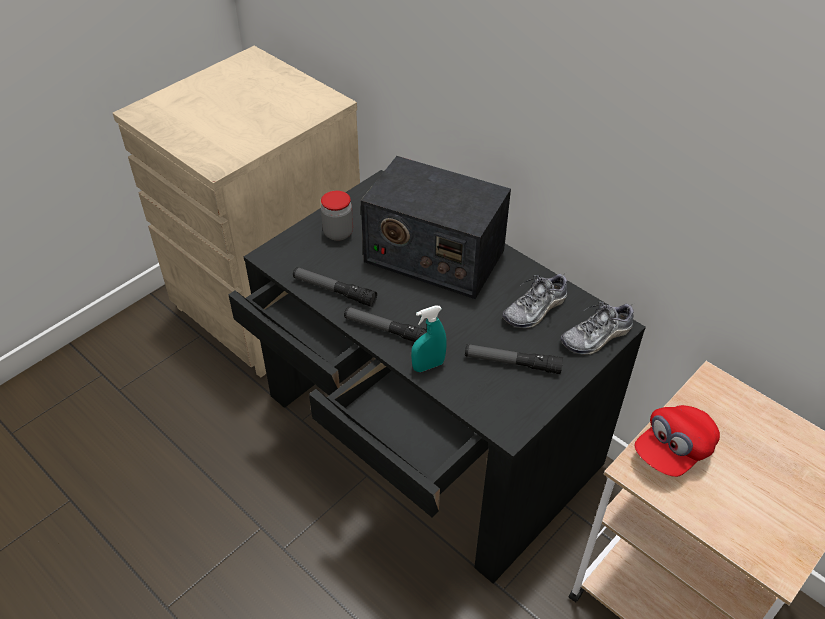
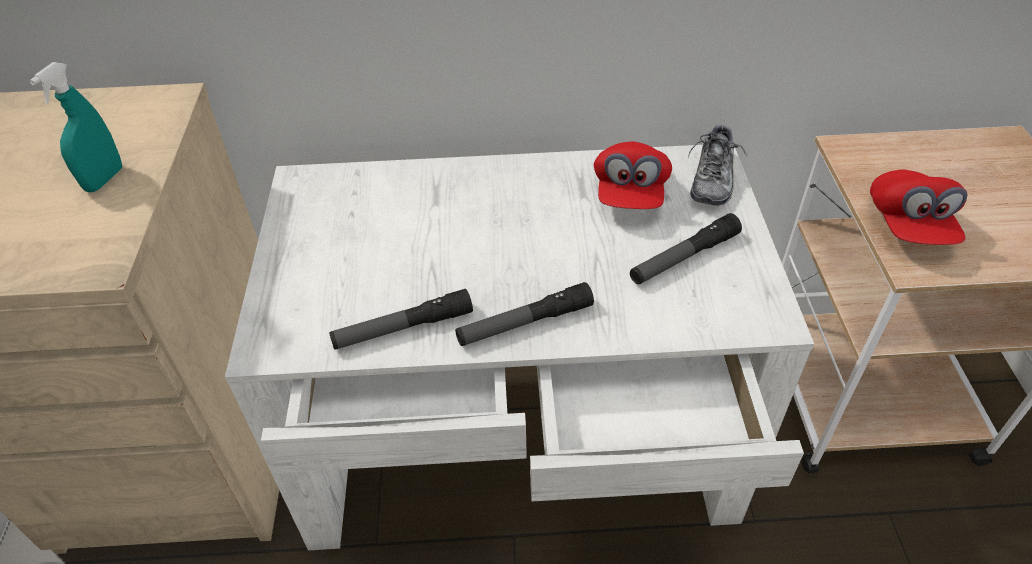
camera: 45 degrees left, 0 degrees up
(338, 233) = (318, 263): jar -> none
(421, 442) = (524, 453): black desk -> white desk
(428, 366) = (616, 324): turquoise spray bottle -> turquoise spray bottle (104, 179)
(433, 256) = (461, 213): radio -> none
(535, 309) = (629, 194): shoe -> red cap

